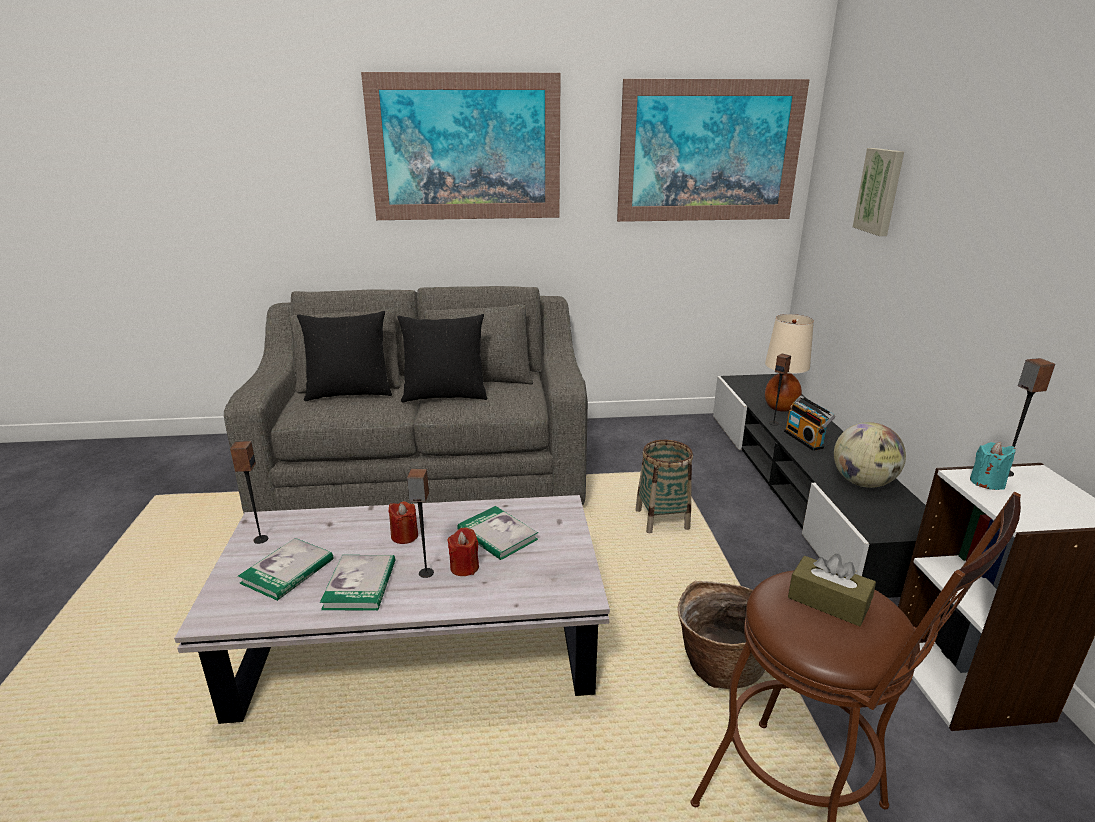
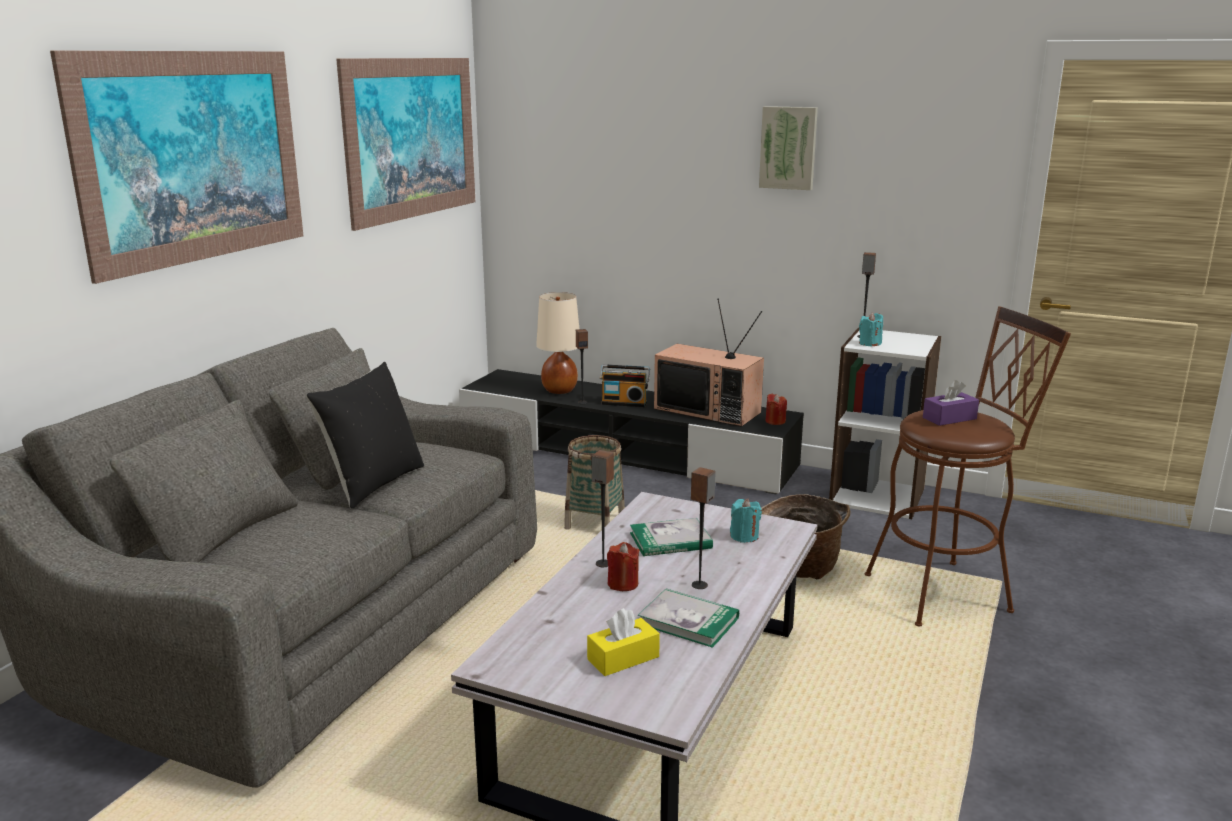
camera: 60 degrees left, 5 degrees down
(260, 539) = (535, 668): speaker -> speaker (603, 563)
(287, 571) = (623, 658): book -> yellow tissue box
(349, 393) = (266, 532): black pillow -> none
(464, 567) = (708, 566): red candle -> red candle (775, 421)
(539, 571) = (744, 536): none -> turquoise candle
(828, 602) = (949, 418): brown tissue box -> purple tissue box
(862, 483) = (709, 410): globe -> television
(880, 191) = (606, 161): picture -> picture (788, 148)

